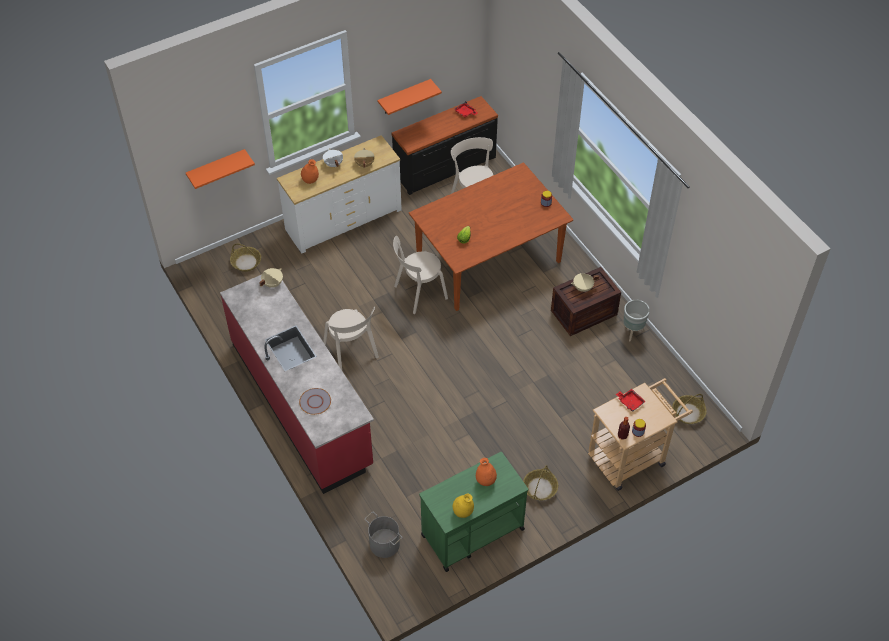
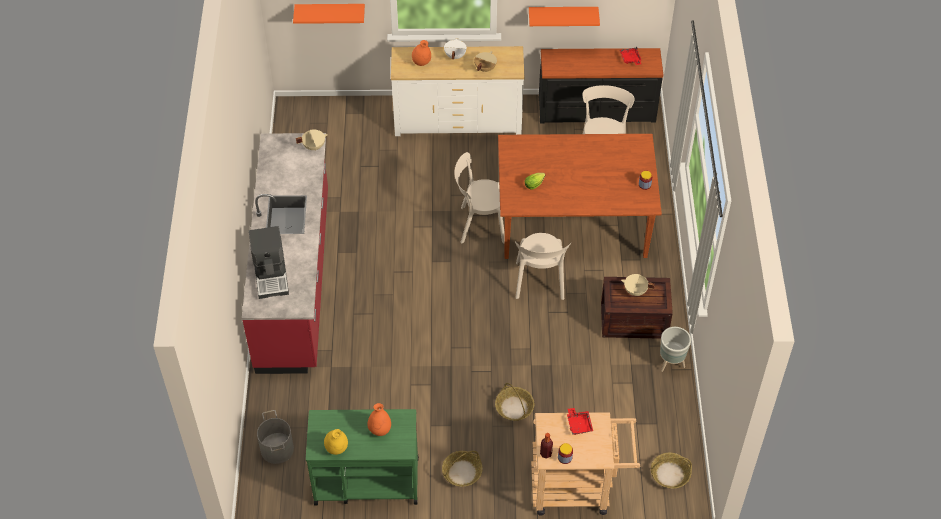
camera: 30 degrees right, 0 degrees up
(246, 262) = (338, 122): basket -> basket (514, 408)
(315, 401) = (272, 275): grey plate -> coffee machine
(351, 353) = (374, 253): beige chair -> beige chair (539, 283)

